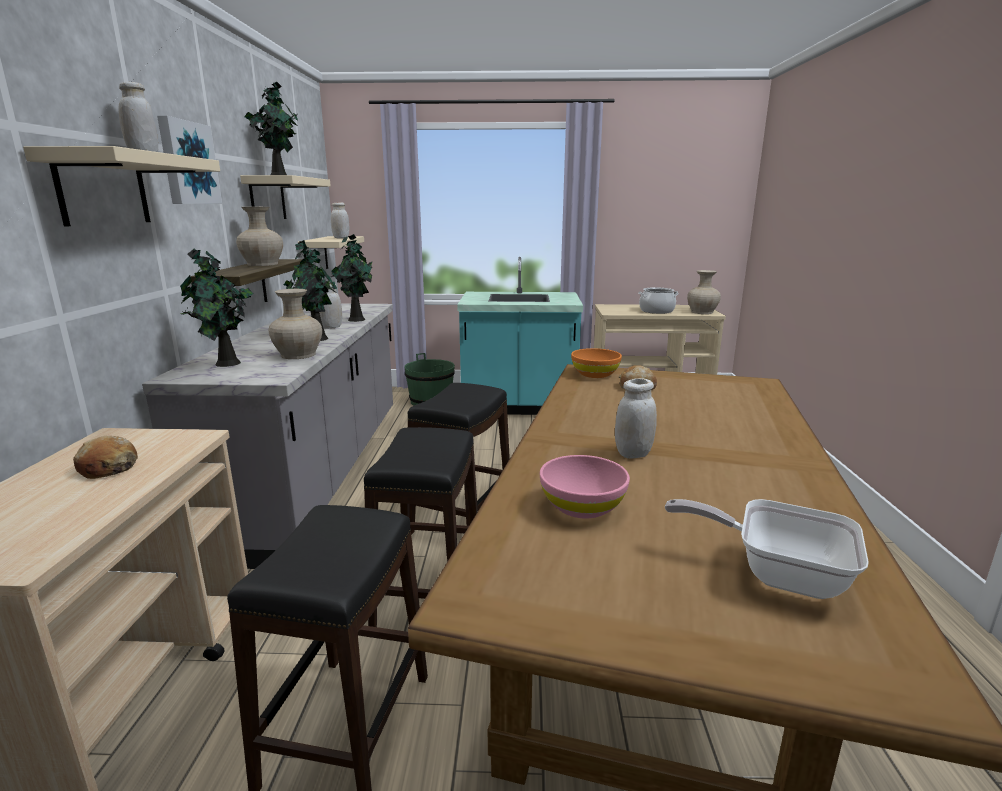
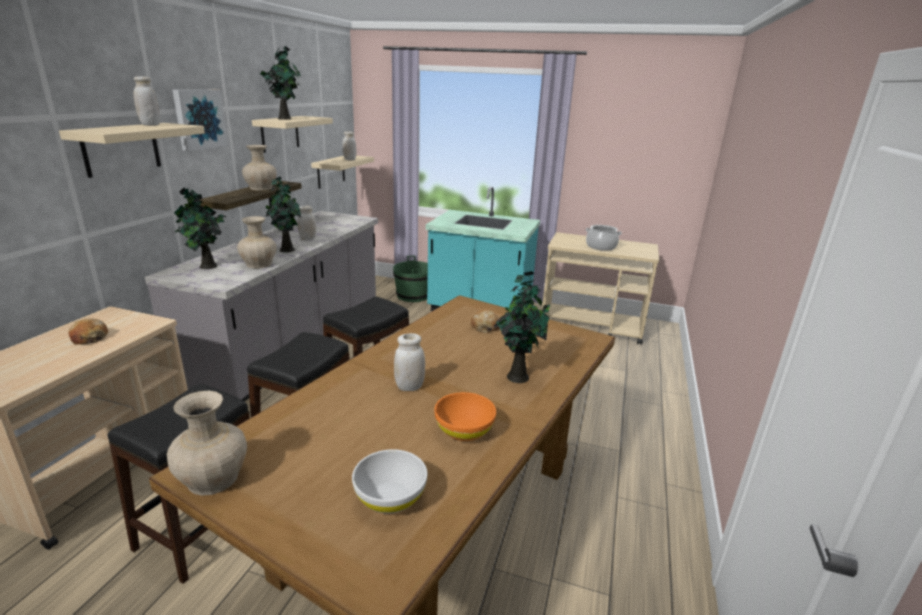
camera: 15 degrees right, 5 degrees up
(356, 319) = (333, 232): potted plant -> potted plant (517, 376)
(582, 506) = (326, 422): pink bowl -> none
(595, 374) = (467, 309): orange bowl -> orange bowl (464, 430)
(701, 312) = (641, 252): beige vase -> beige vase (213, 478)
(777, 573) = (390, 497): frying pan -> white bowl

